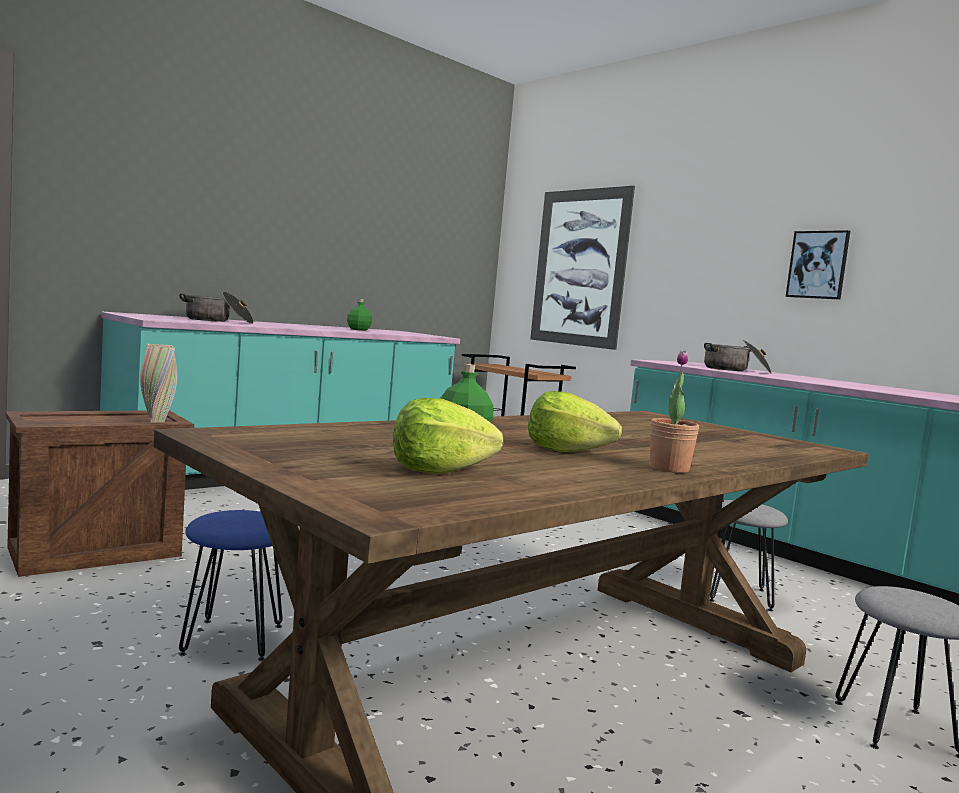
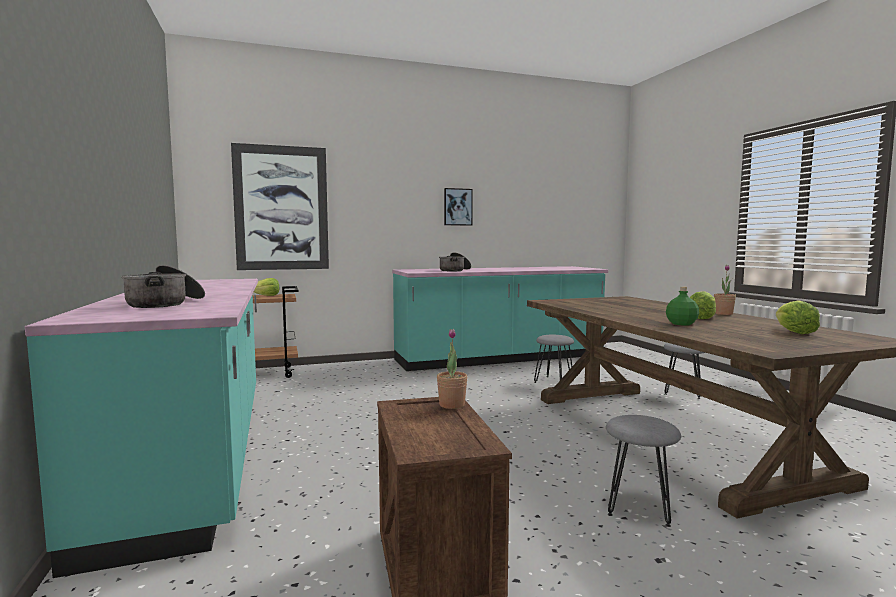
camera: 65 degrees left, 0 degrees up
(157, 421) = (452, 405): beige vase -> potted plant
(233, 639) = (638, 506): blue stool -> grey stool
(358, 330) = (202, 286): green bottle -> none
(534, 371) = (267, 295): none -> lettuce

